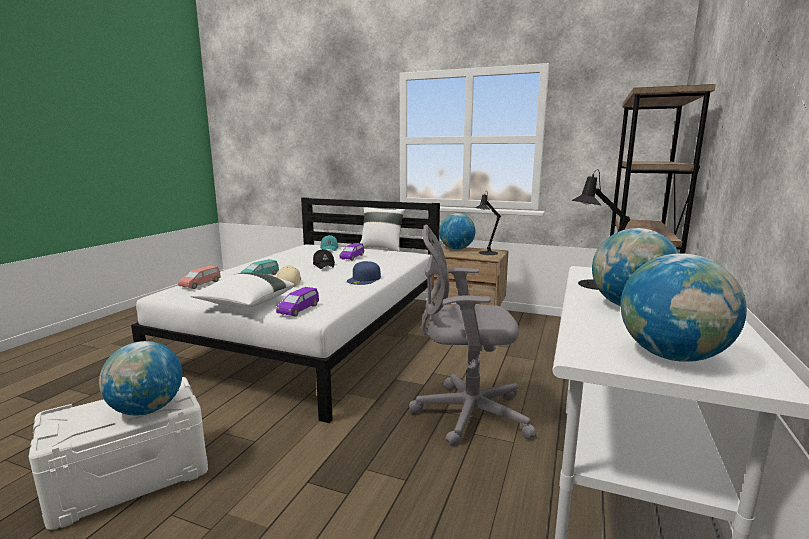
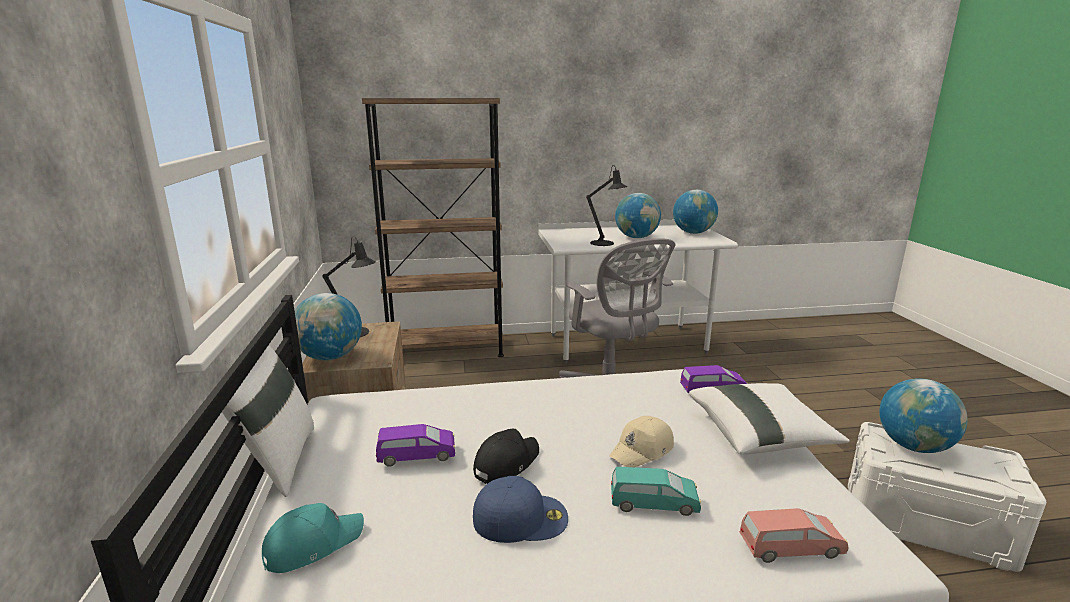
camera: 120 degrees left, 5 degrees up
(364, 279) = (548, 395): blue cap -> blue cap (521, 517)

